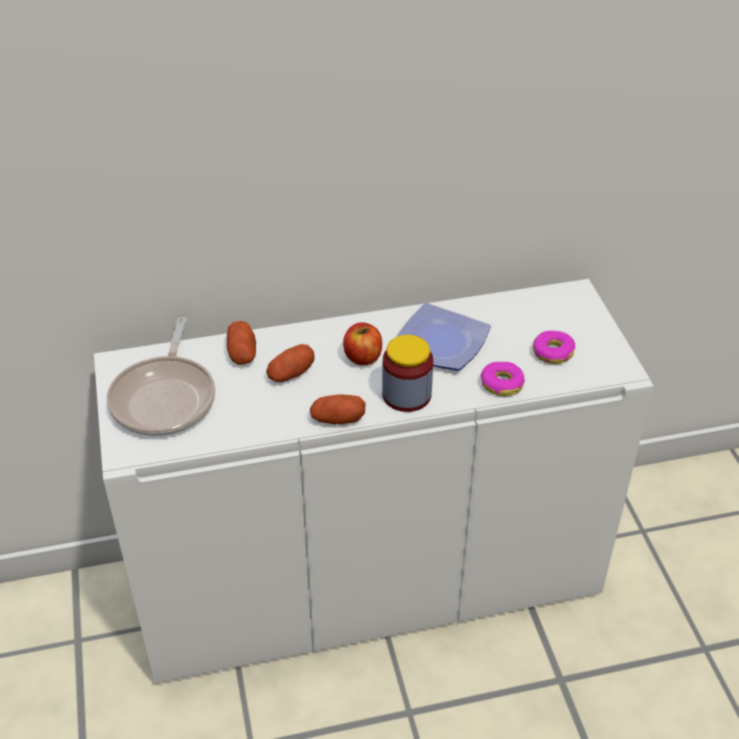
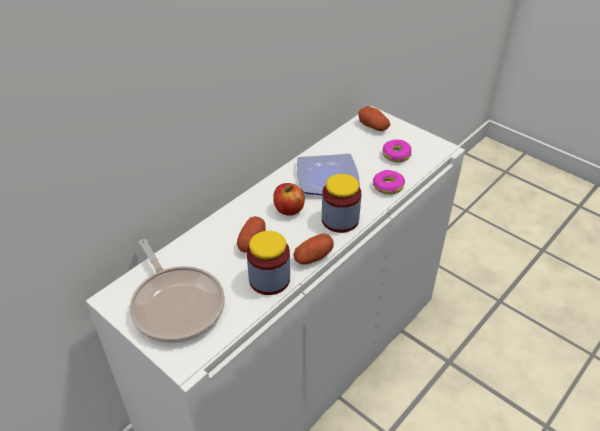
camera: 35 degrees left, 0 degrees up
(242, 353) = (203, 245): potato -> potato (373, 126)
(271, 419) = (269, 279): none -> jar

